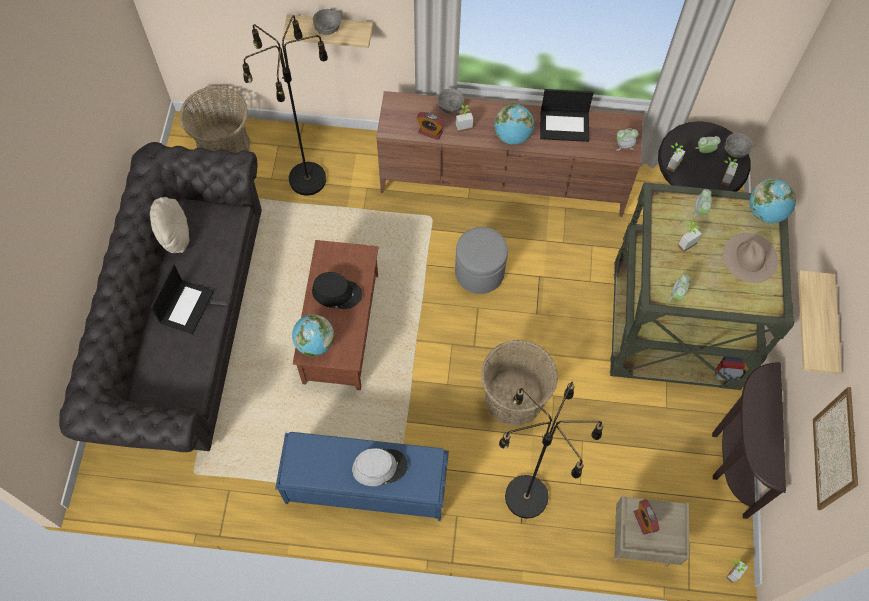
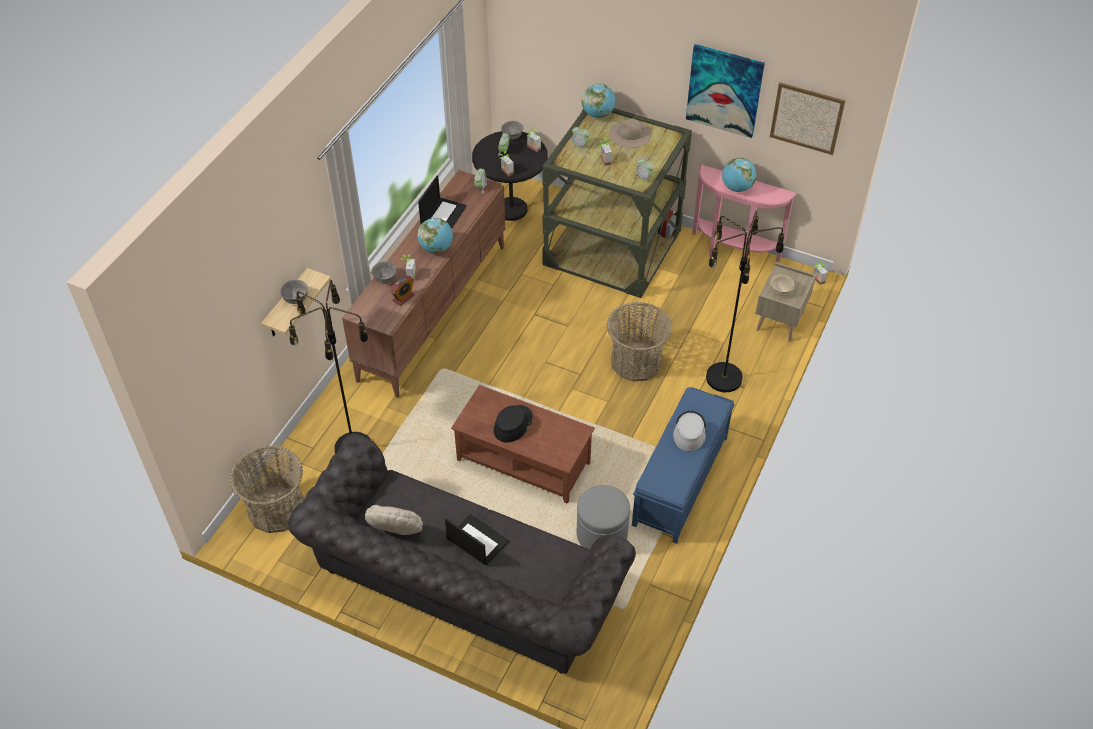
camera: 70 degrees left, 15 degrees down
(315, 343) = (556, 452): globe -> globe (737, 188)
(479, 272) = (512, 351): grey ottoman -> grey ottoman (602, 534)
(644, 521) = (781, 290): alarm clock -> beige bowl
(729, 458) = (732, 253): brown console table -> pink console table
(831, 330) = (724, 90): shelf -> picture

